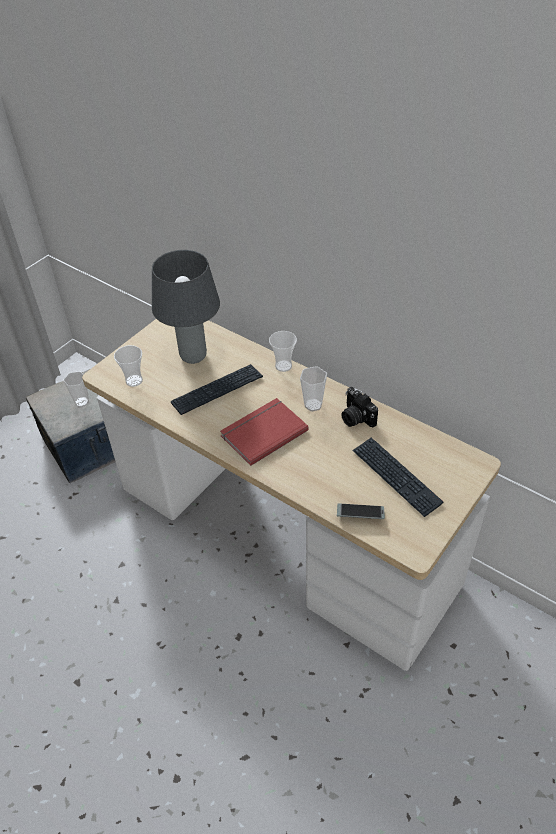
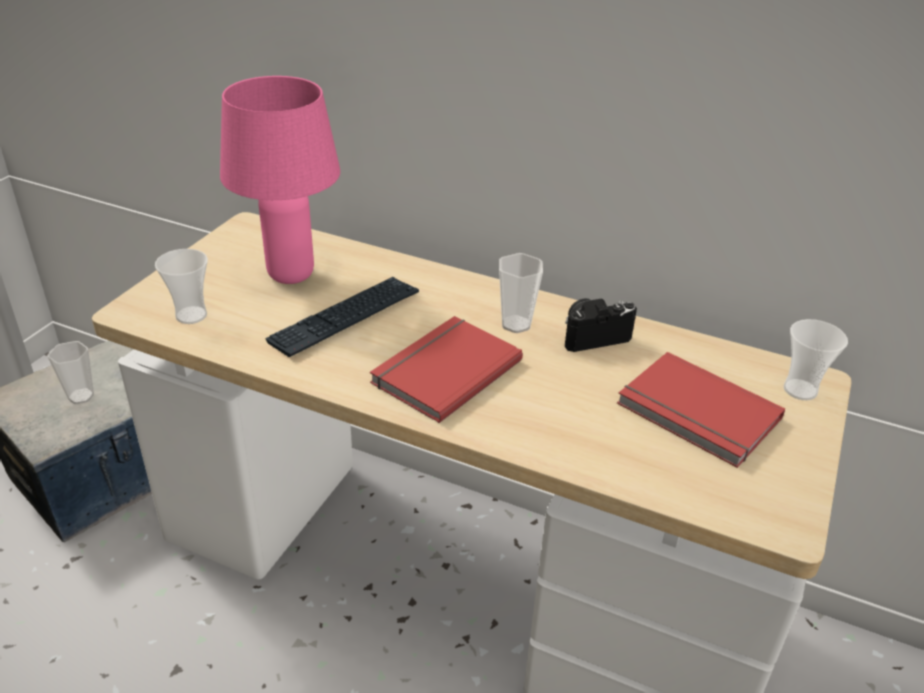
camera: 15 degrees left, 10 degrees down
(192, 357) = (289, 275): grey table lamp -> pink table lamp
(283, 366) = (447, 276): cup -> cup (800, 390)
(355, 418) = (593, 336): camera -> camera turned 120 degrees clockwise
(360, 514) = (663, 479): phone -> none
(396, 477) = (697, 414): keyboard -> red book

